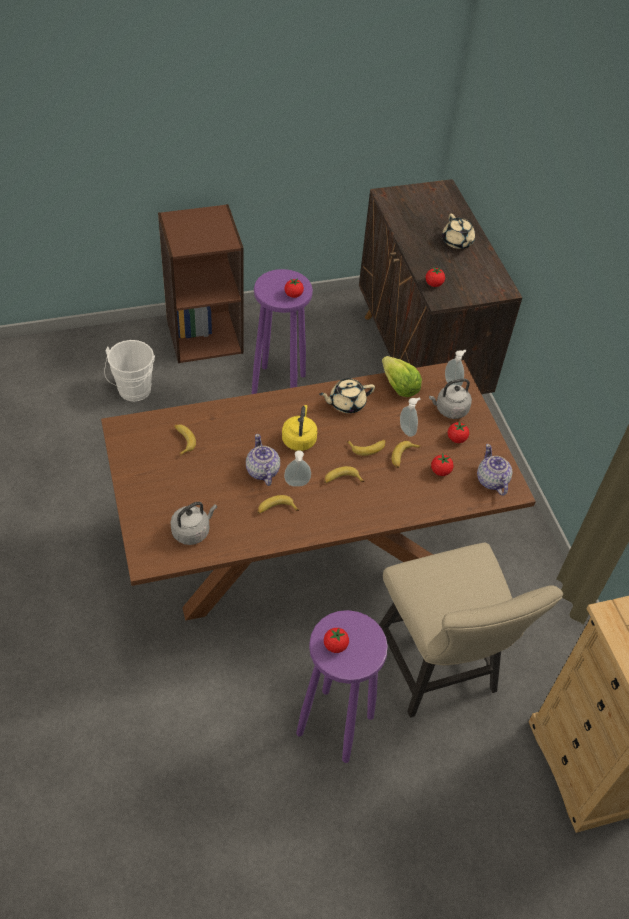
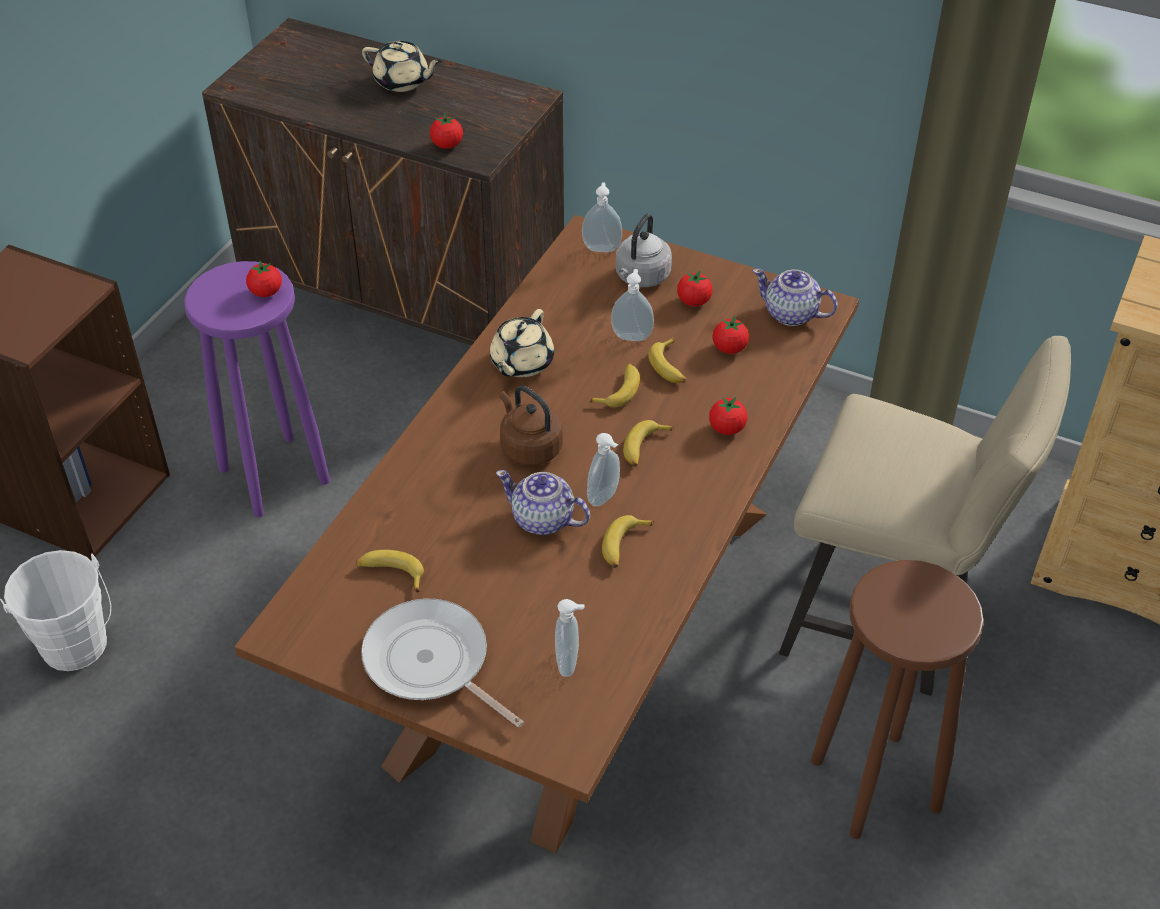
camera: 45 degrees left, 5 degrees down
(149, 485) = (431, 663): none -> frying pan
(192, 531) = (569, 663): grey kettle -> soap dispenser
(299, 439) = (529, 447): yellow kettle -> brown kettle
(334, 724) = (873, 784): purple stool -> brown stool
(335, 645) = (908, 624): tomato -> tomato (727, 428)
(399, 386) = (550, 297): lettuce -> none

